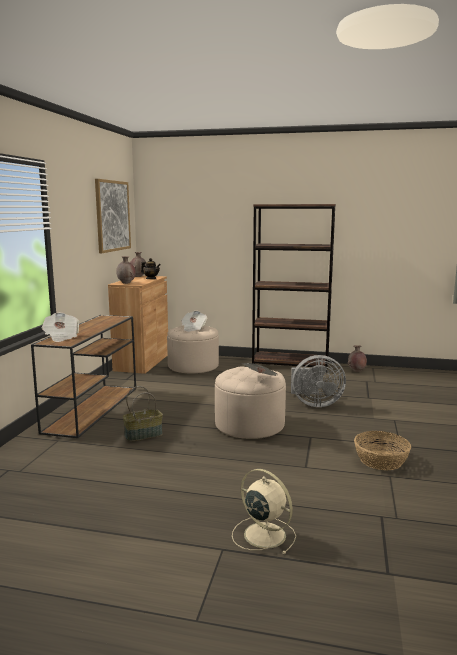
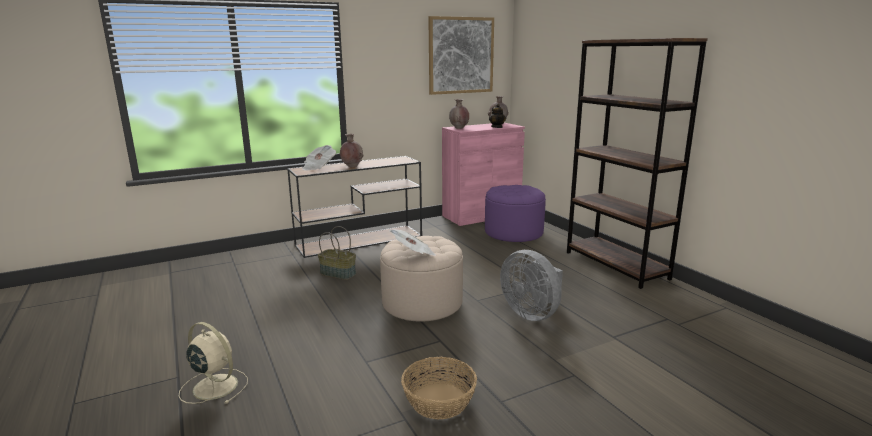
camera: 50 degrees right, 5 degrees up
(142, 362) = (481, 215): brown cabinet -> pink cabinet
(193, 328) = (516, 190): newspaper -> none
(193, 366) = (513, 232): beige ottoman -> purple ottoman
(263, 534) = (214, 386): beige fan -> beige fan turned 60 degrees counterclockwise
(356, 371) = (688, 302): brown vase -> brown vase (352, 166)

